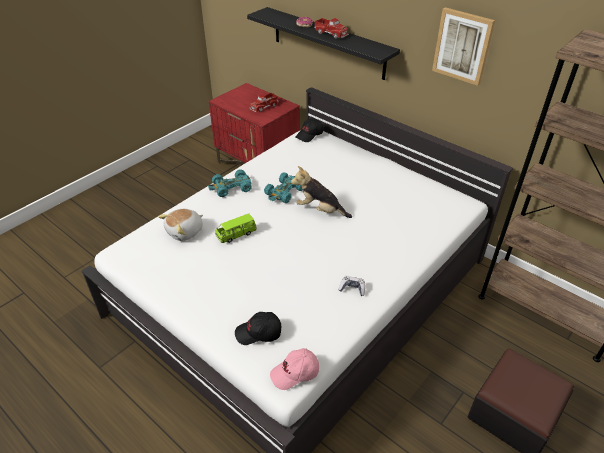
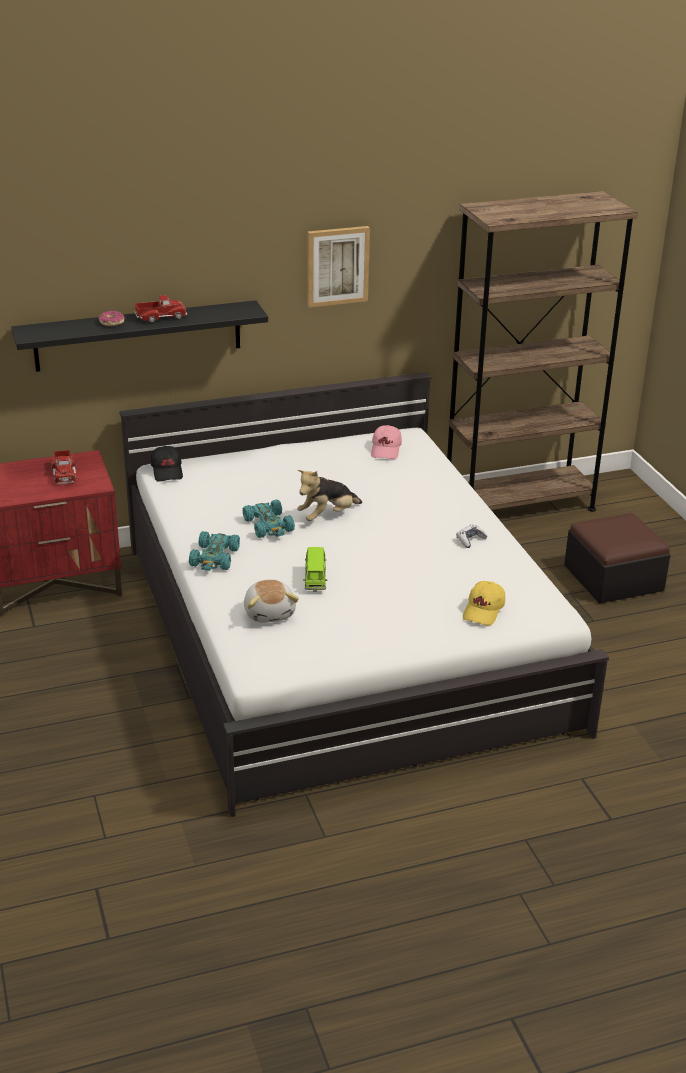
camera: 60 degrees left, 10 degrees down
(259, 333) = (484, 611): black cap -> yellow cap
(295, 373) = (551, 607): pink cap -> pink cap (386, 450)

